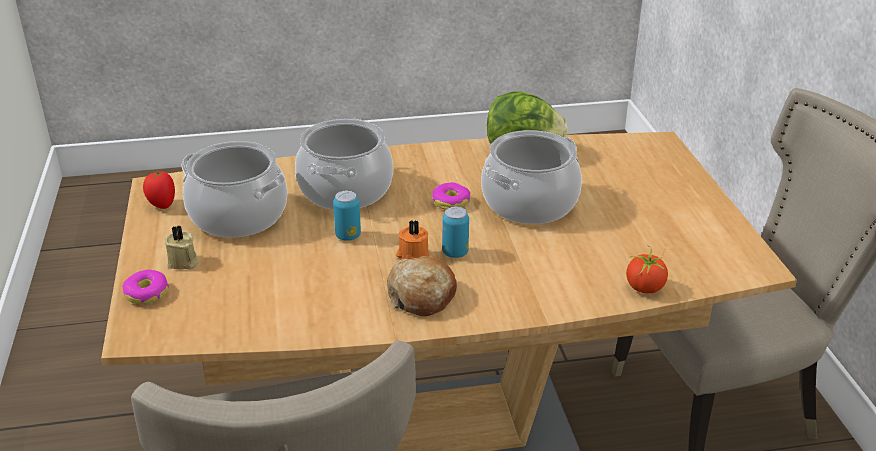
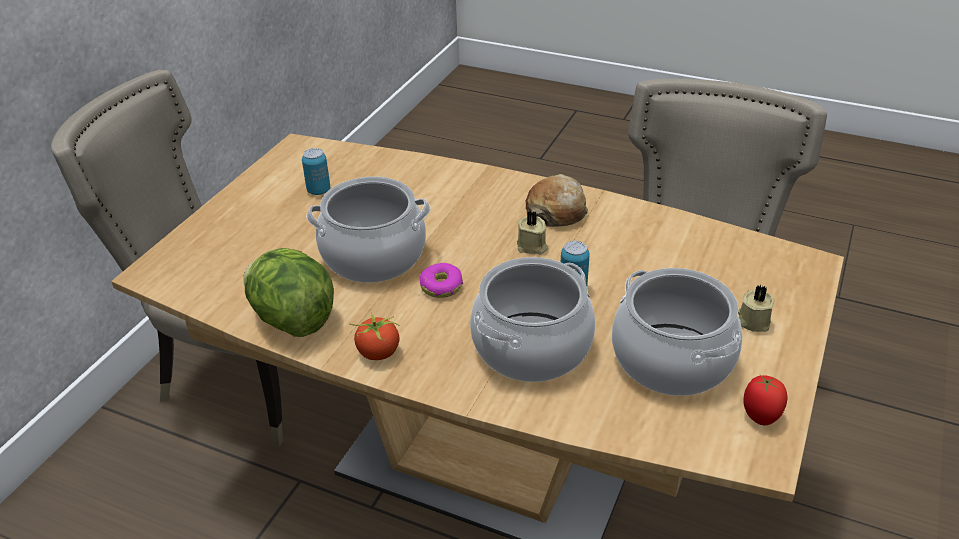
camera: 145 degrees left, 5 degrees up
(146, 293) = (797, 299): donut -> none
(412, 255) = (532, 247): orange candle -> beige candle
(455, 253) = (494, 235): can -> can (318, 190)
(644, 288) = (393, 161): tomato -> tomato (378, 353)

